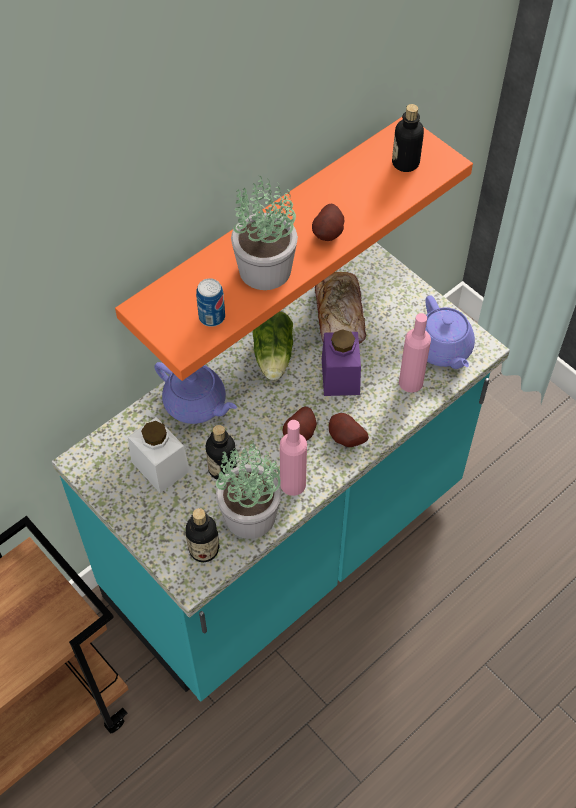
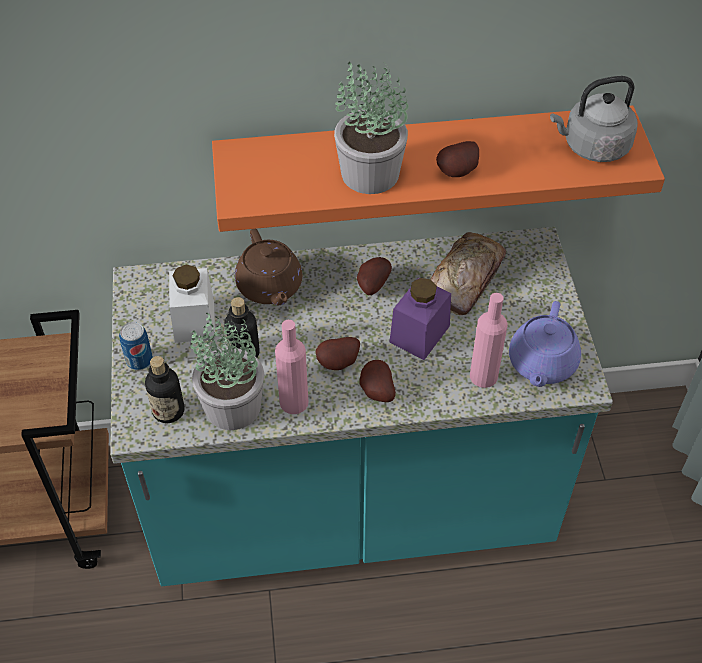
camera: 35 degrees right, 5 degrees down
(196, 404) = (270, 287): purple teapot -> brown teapot
(212, 317) = (285, 189): can -> can (139, 360)
(273, 357) = (371, 285): lettuce -> potato
(405, 163) = (592, 147): bottle -> grey kettle

